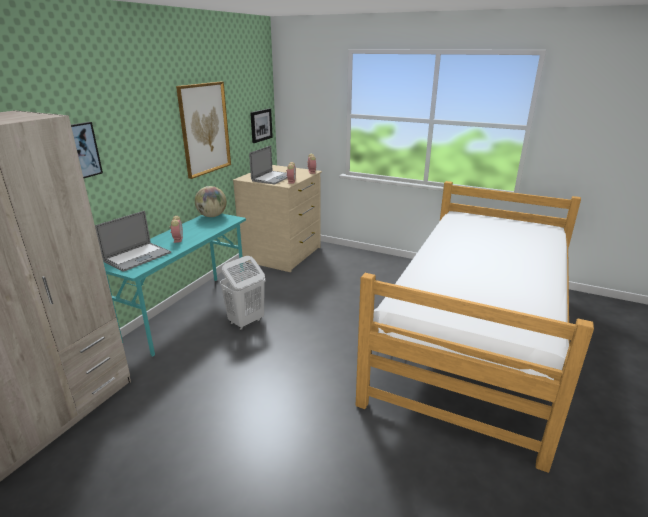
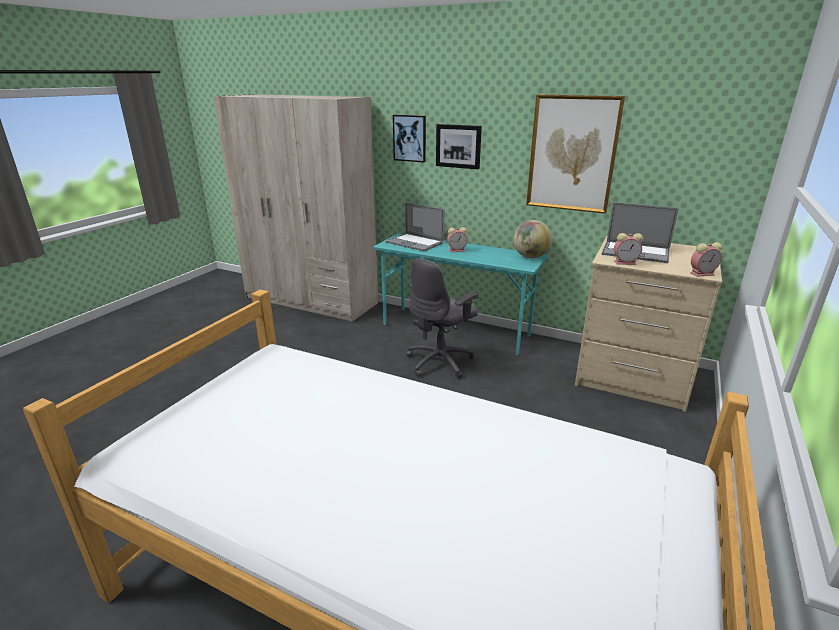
camera: 90 degrees right, 0 degrees up
(246, 322) = (440, 362): white laundry basket -> grey office chair
(260, 125) = (713, 178): picture -> picture (458, 146)

